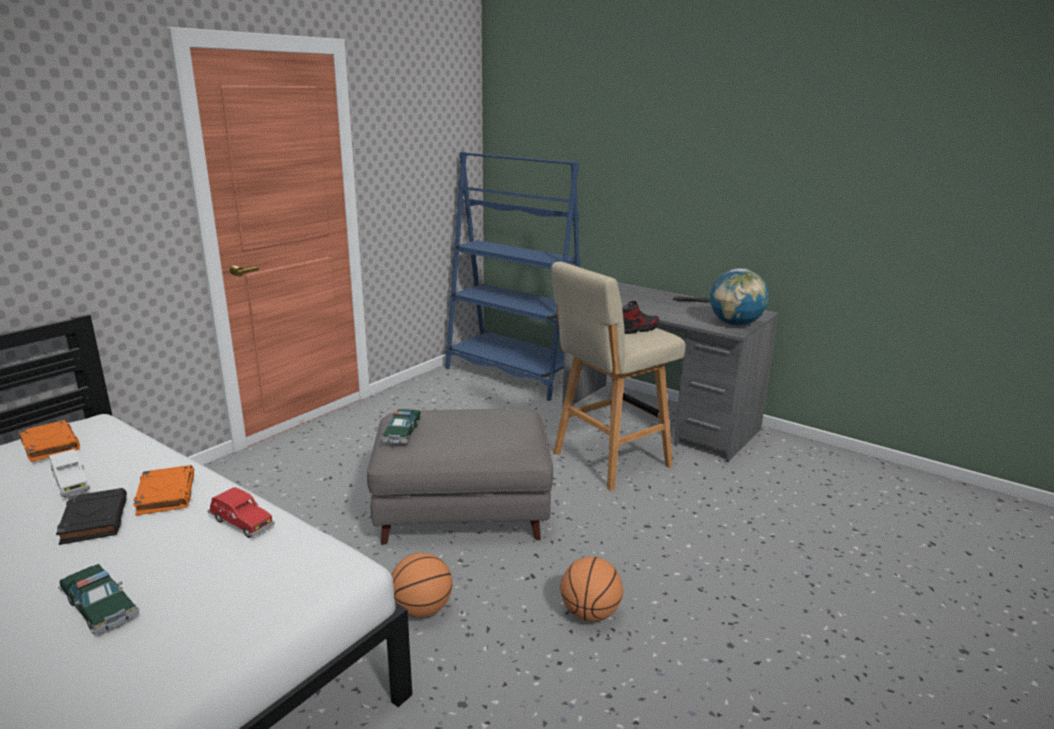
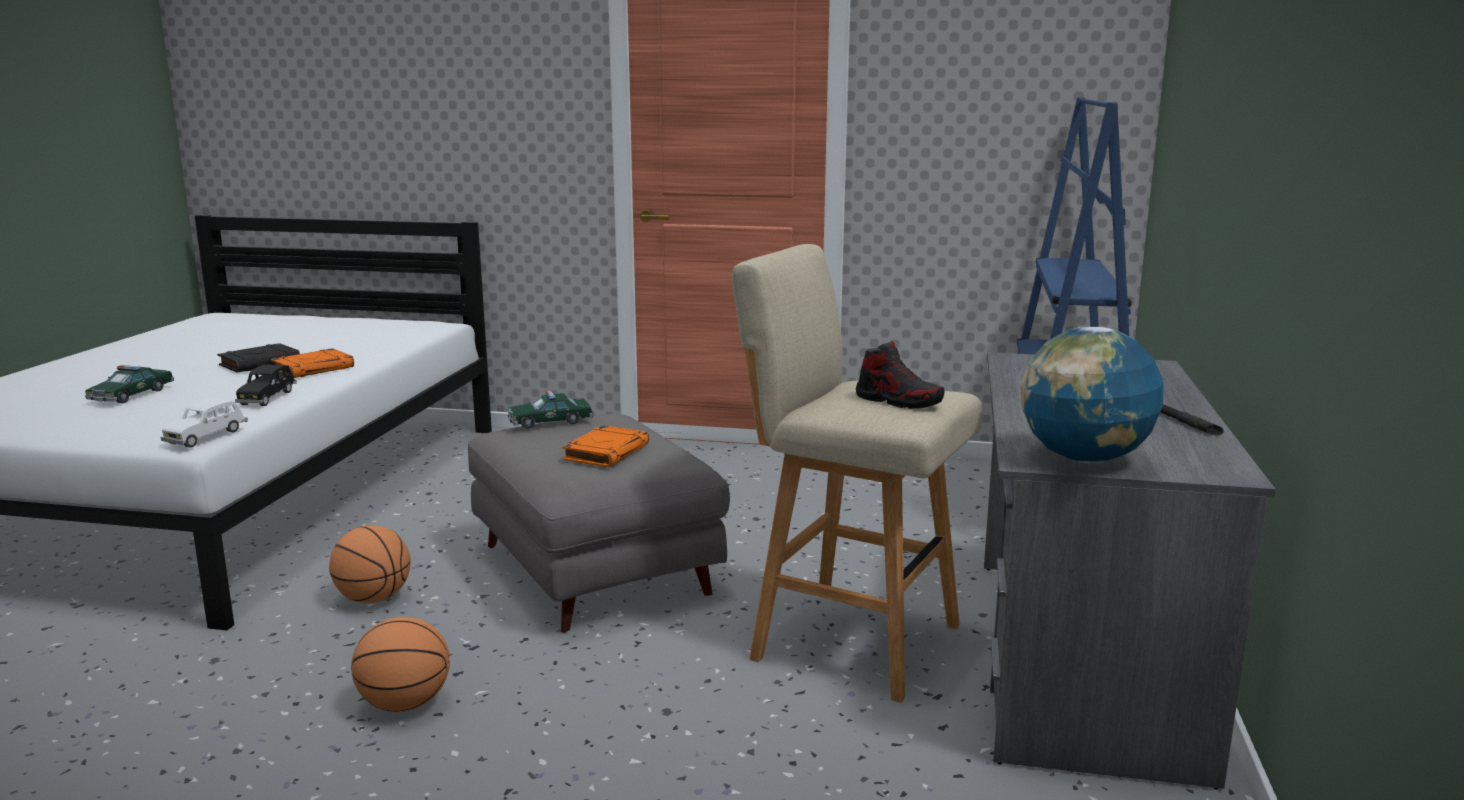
camera: 65 degrees right, 5 degrees down
(50, 445) = (383, 324): orange book -> orange book (606, 452)
(71, 483) = (317, 344): white toy car -> white toy car (206, 437)
(241, 523) = (268, 398): red toy car -> black toy car

